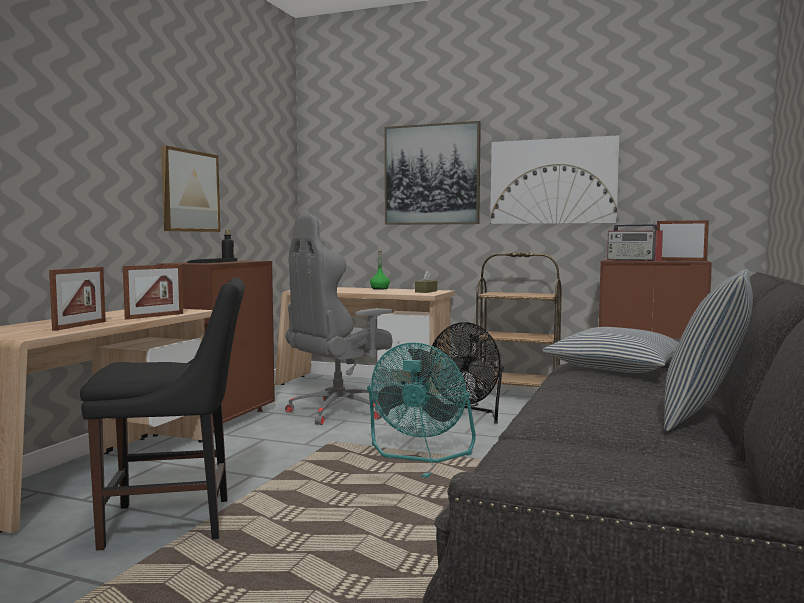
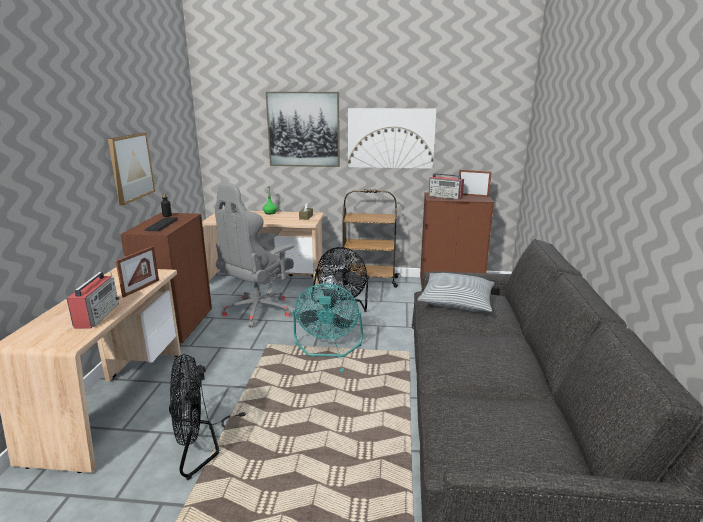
camera: 15 degrees left, 15 degrees up
(80, 326) = (97, 315): picture frame -> radio
(175, 522) = (200, 440): black chair -> black fan
(706, 415) = (524, 357): pillow -> none

